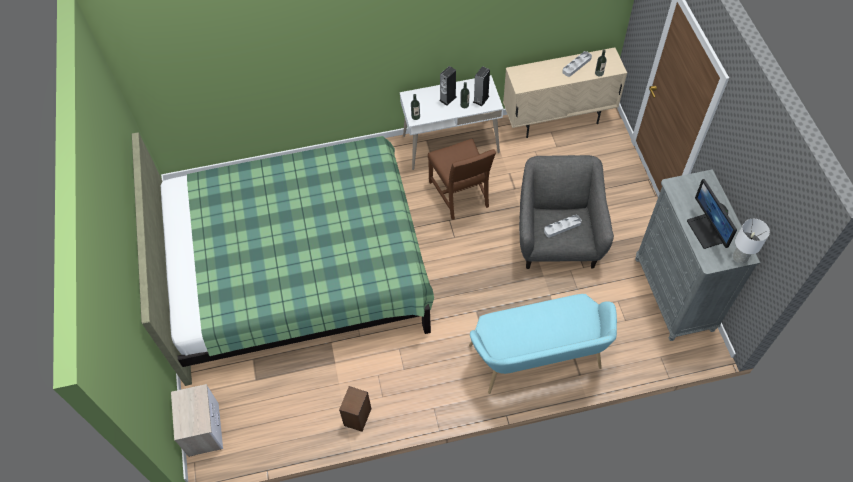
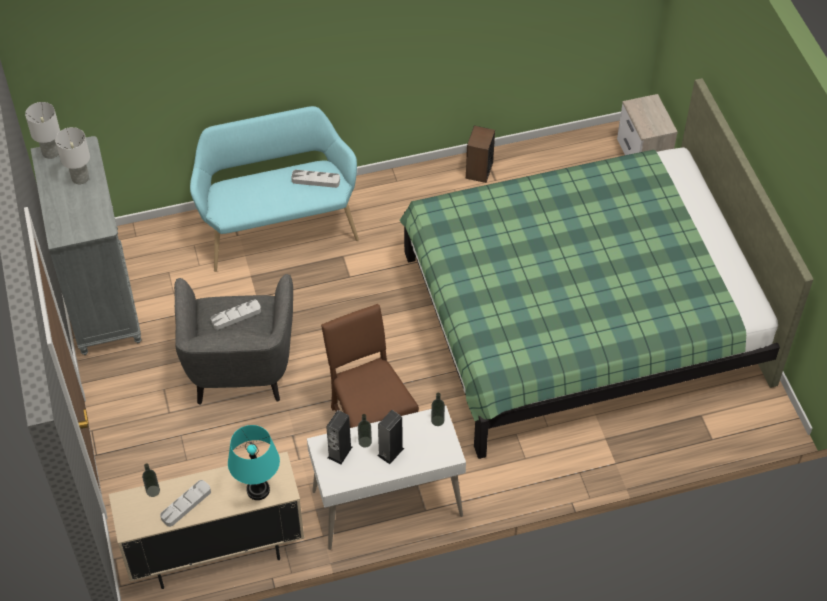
camera: 175 degrees right, 5 degrees down
(506, 334) = (315, 180): none -> grey tray
(532, 72) = (258, 490): none -> turquoise table lamp
(706, 231) = (80, 178): monitor -> white table lamp

